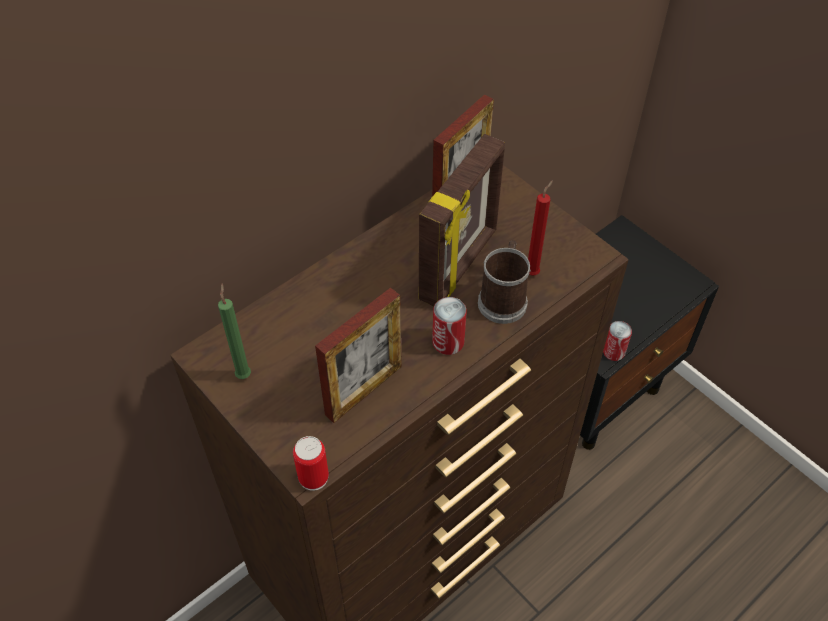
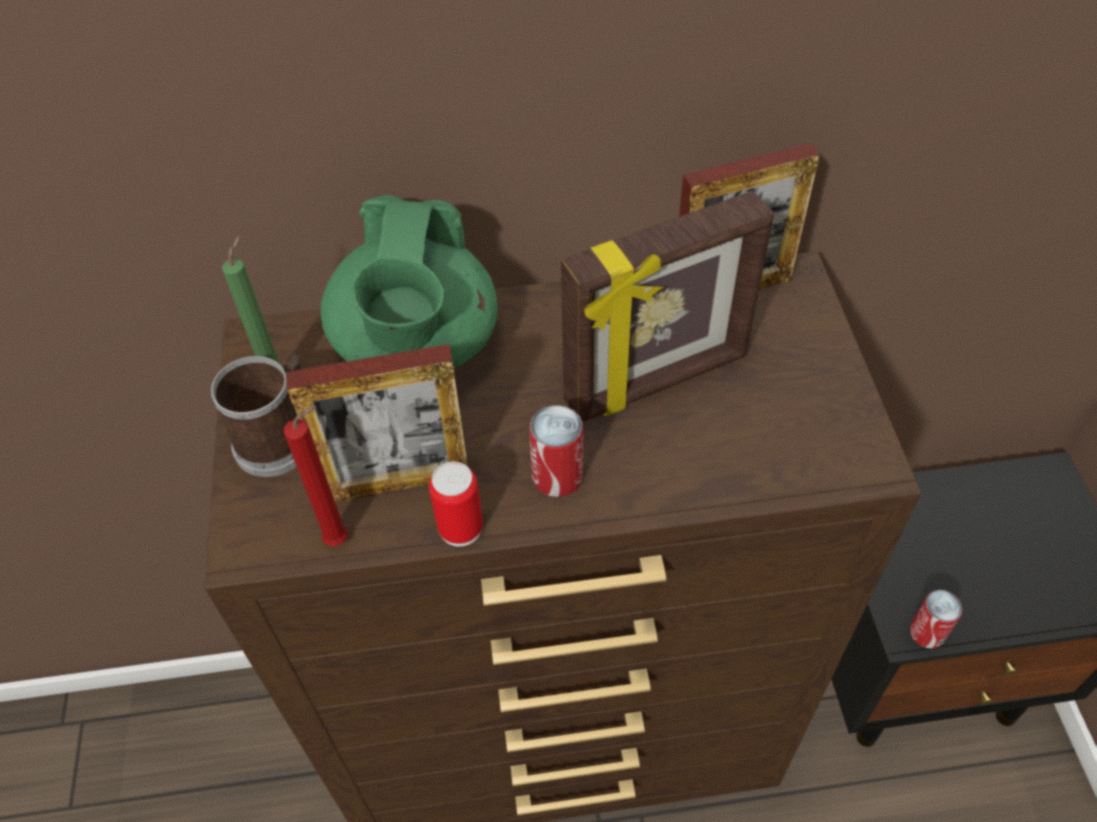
camera: 35 degrees right, 0 degrees up
(310, 312) = (417, 348): none -> green teapot
(313, 477) = (246, 559): can -> can (460, 527)
(503, 299) = (681, 456): mug -> mug (281, 439)
(533, 272) = (755, 441): red candle -> red candle (341, 539)

